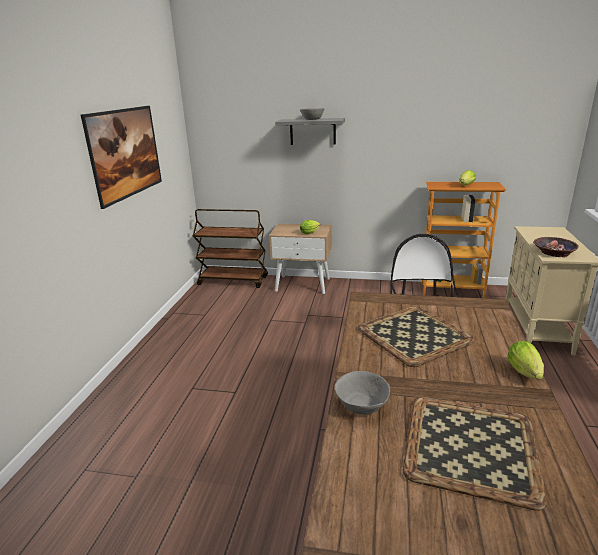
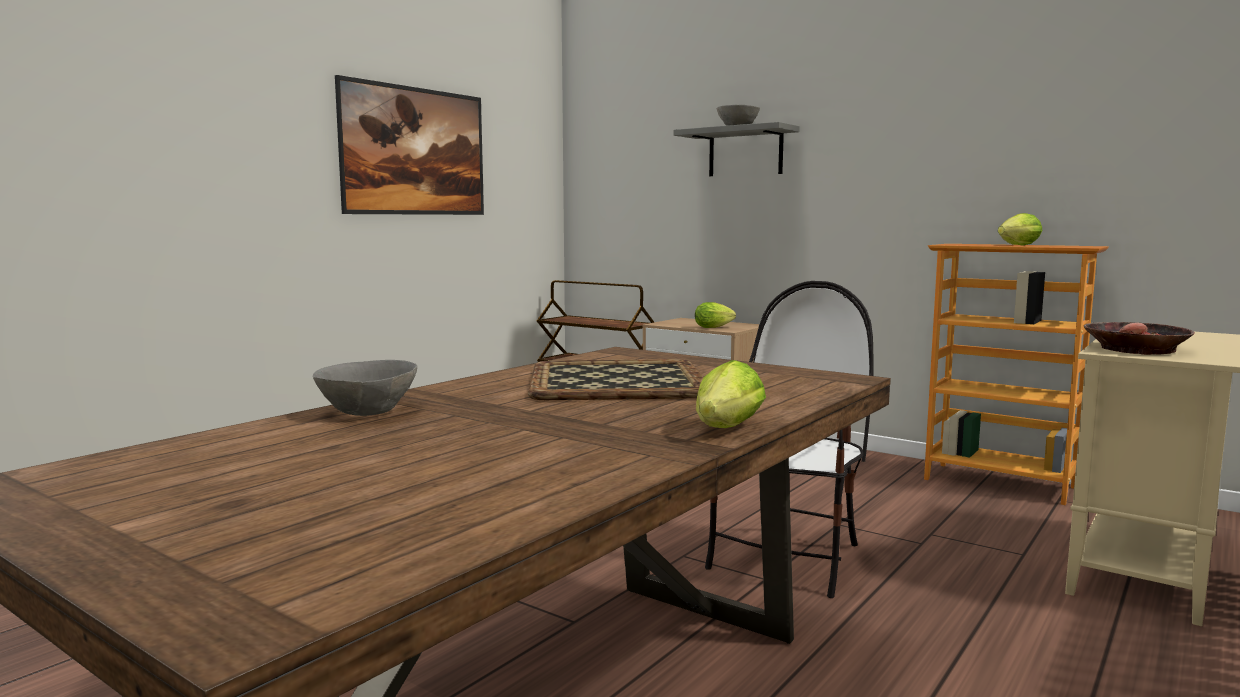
camera: 25 degrees right, 15 degrees down
(472, 448) = (430, 462): tray -> none

